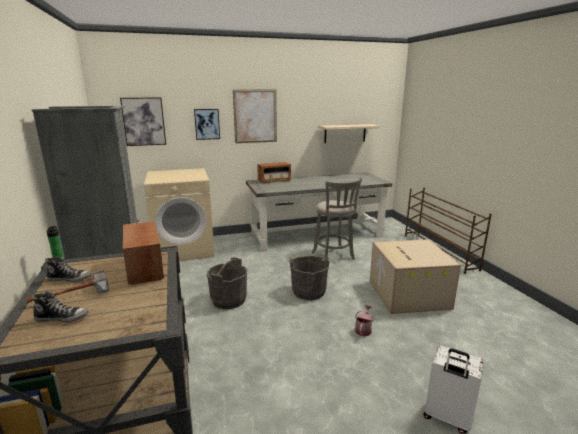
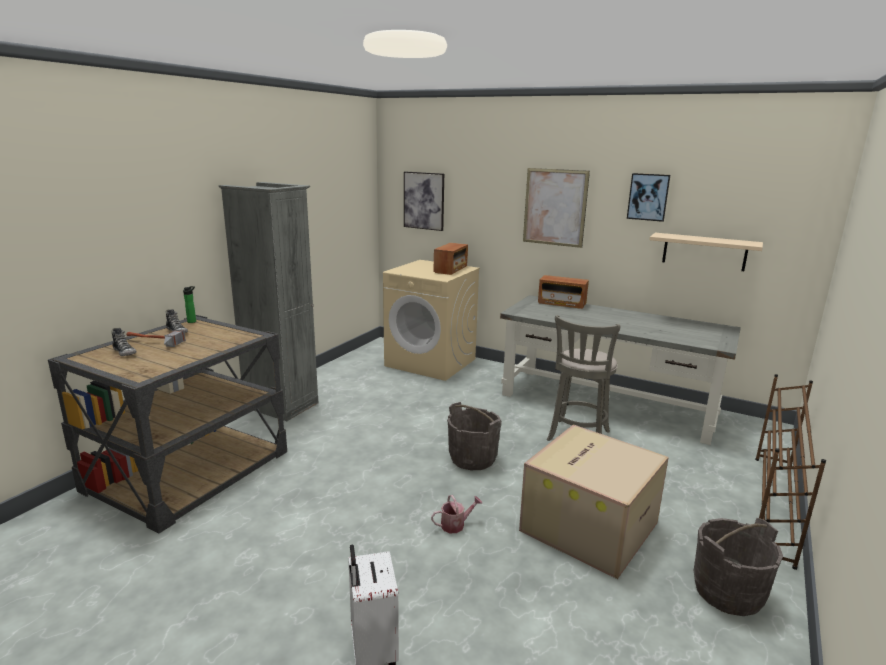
camera: 45 degrees right, 0 degrees up
(145, 267) = (222, 341): radio -> radio (450, 269)
(207, 124) = (491, 211): picture -> picture (648, 197)
(228, 300) = (386, 426): grey bucket -> grey bucket (727, 592)

